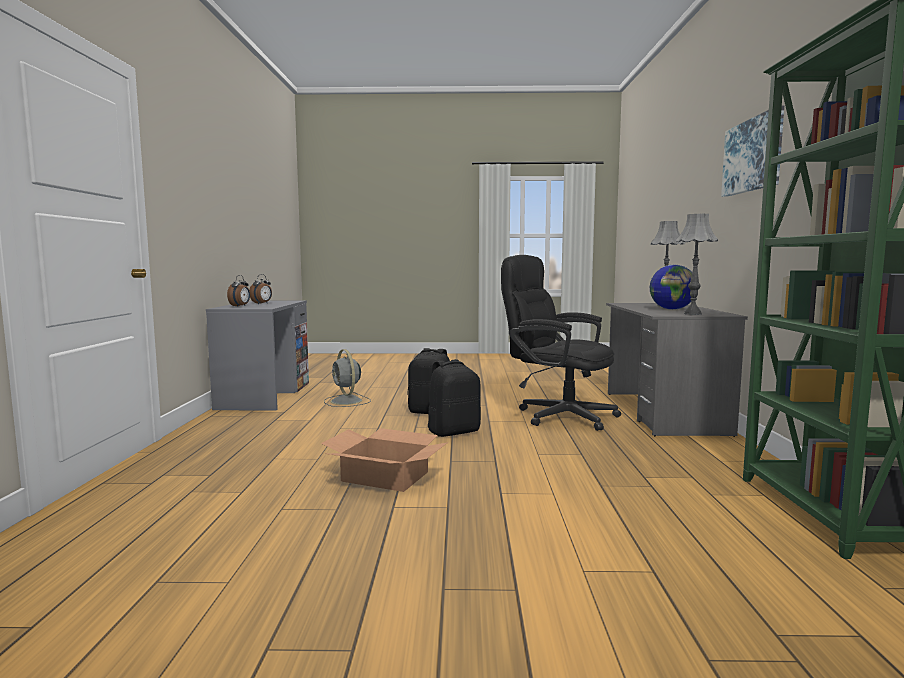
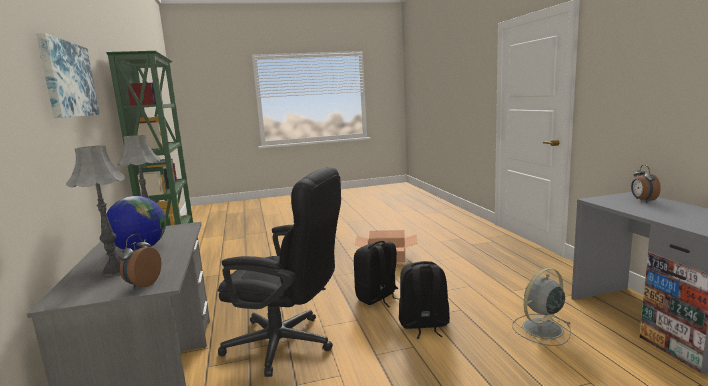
camera: 165 degrees right, 5 degrees up
(262, 303) = (673, 211): alarm clock -> alarm clock (142, 284)
(347, 401) = (541, 329): grey fan -> grey fan turned 75 degrees counterclockwise

